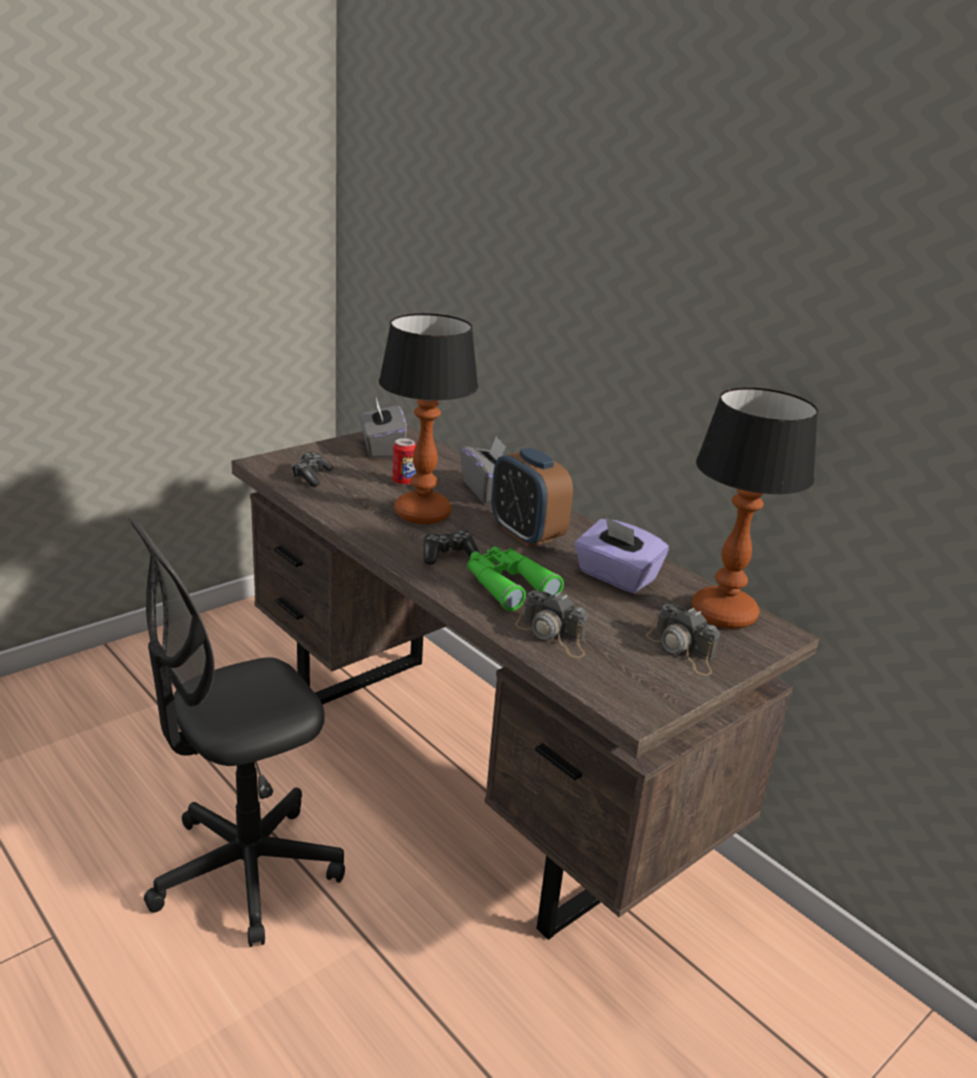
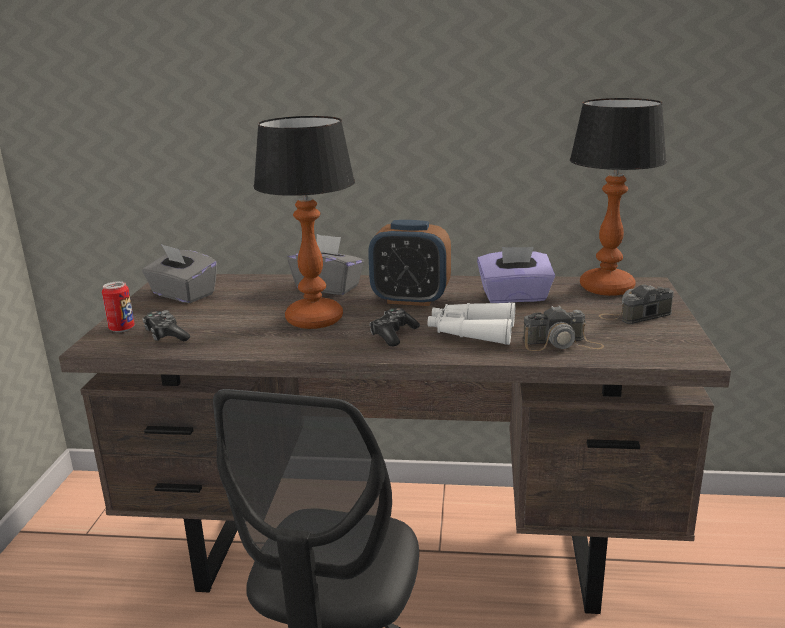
camera: 40 degrees left, 5 degrees down
(403, 482) = (252, 307): can -> can (122, 329)
(507, 585) = (471, 332): green binoculars -> white binoculars
(683, 650) = (635, 315): camera -> camera turned 150 degrees clockwise

